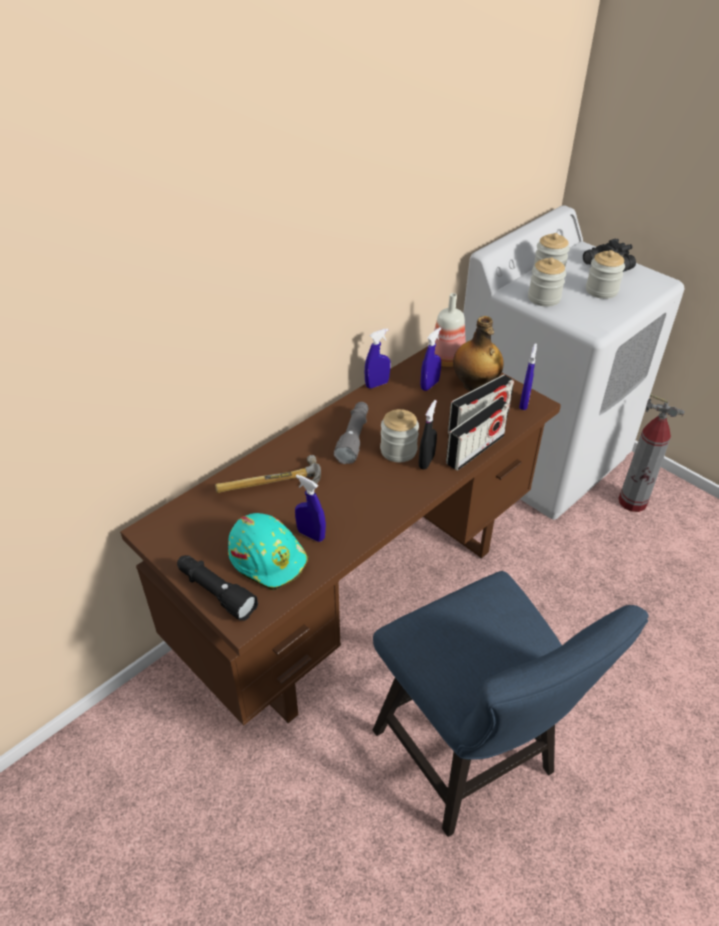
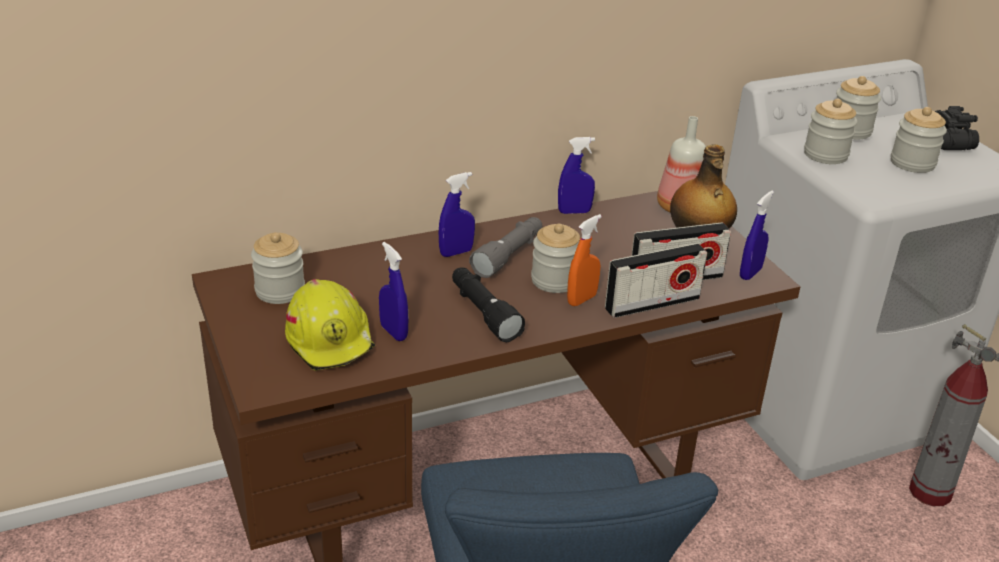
camera: 20 degrees right, 10 degrees down
(202, 525) = (280, 291): none -> jar
(215, 592) = (251, 355): black flashlight -> black flashlight (483, 313)
(268, 557) = (331, 340): turquoise hard hat -> yellow hard hat
(271, 487) = (381, 277): hammer -> none
(426, 461) = (581, 299): black spray bottle -> orange spray bottle
(429, 385) = (639, 227): blue spray bottle -> blue spray bottle (456, 252)

